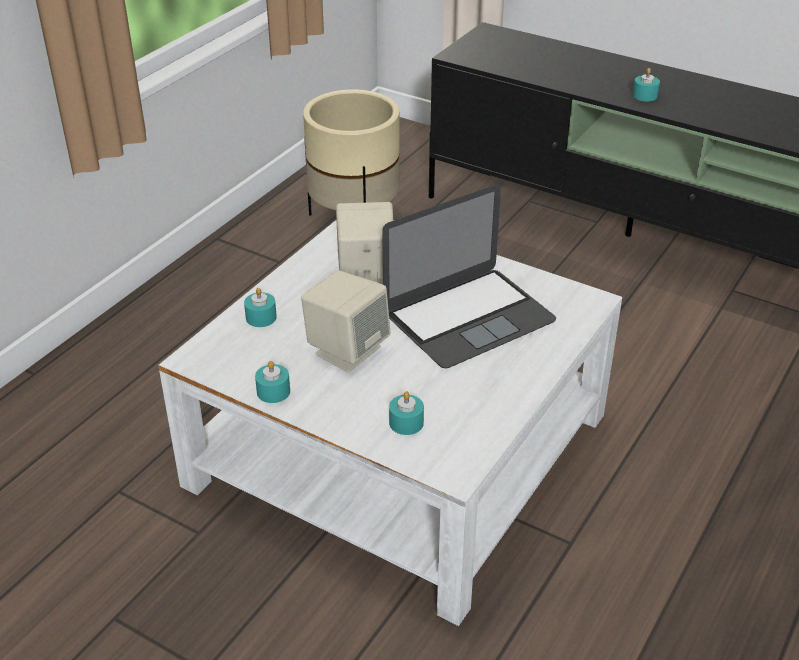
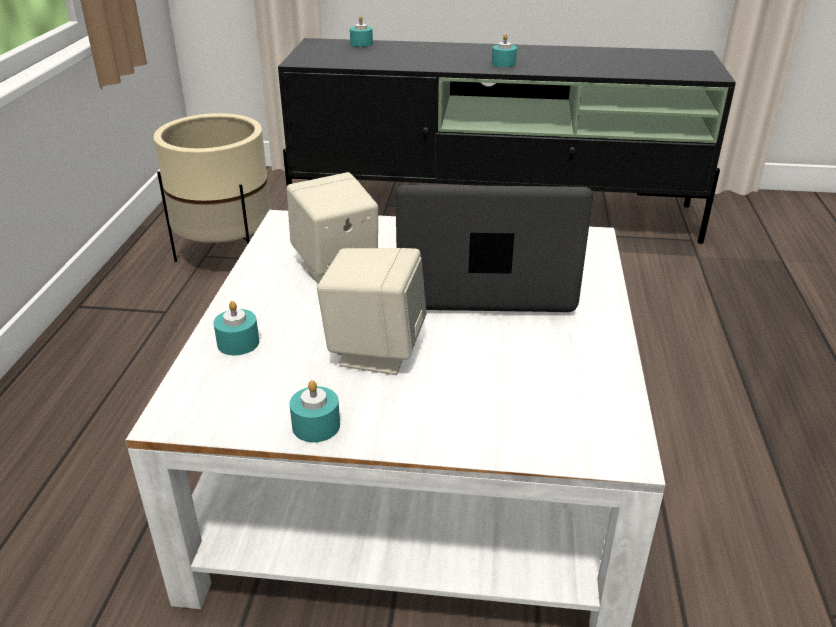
camera: 25 degrees left, 5 degrees down
(406, 423) = (513, 412): turquoise candle -> turquoise candle (361, 43)
(469, 317) = (484, 281): laptop -> laptop turned 120 degrees counterclockwise

